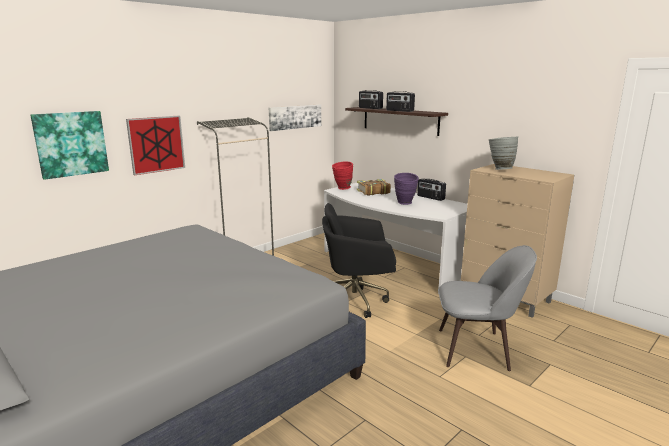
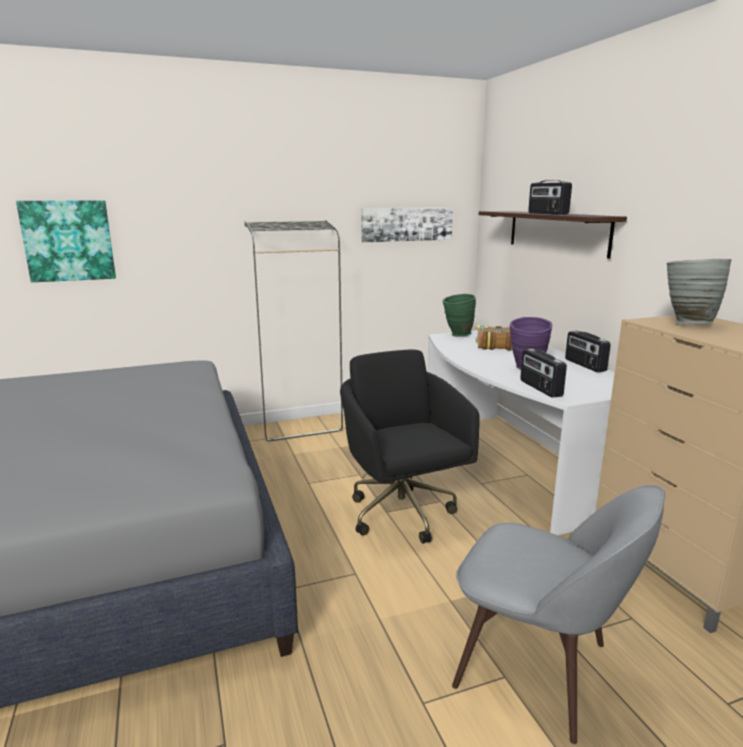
camera: 25 degrees right, 0 degrees up
(156, 144) = (185, 249): picture -> none
(342, 188) = (457, 335): red vase -> green vase
(357, 302) = (403, 517): black office chair -> black office chair turned 45 degrees clockwise
(370, 108) = (513, 211): radio -> radio (540, 388)

